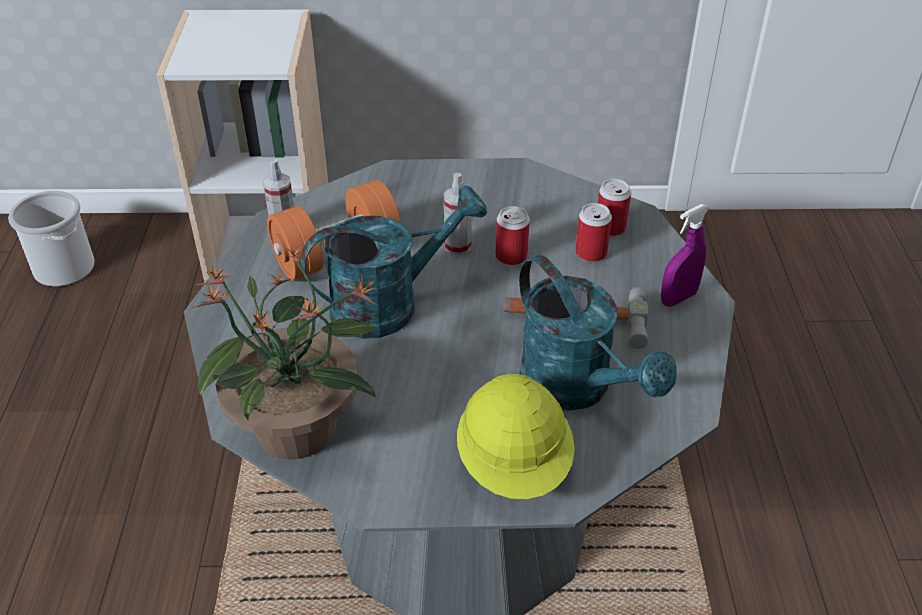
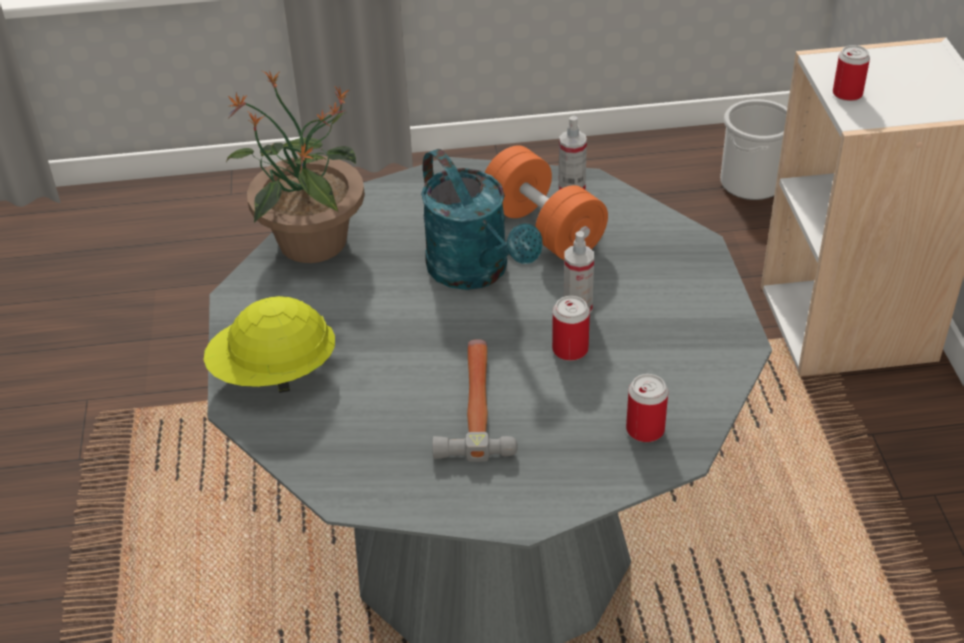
camera: 85 degrees right, 0 degrees up
(577, 388) = (371, 410): turquoise watering can -> none
(591, 253) = (591, 414): can -> can (847, 94)
(678, 298) = (524, 491): purple spray bottle -> none

